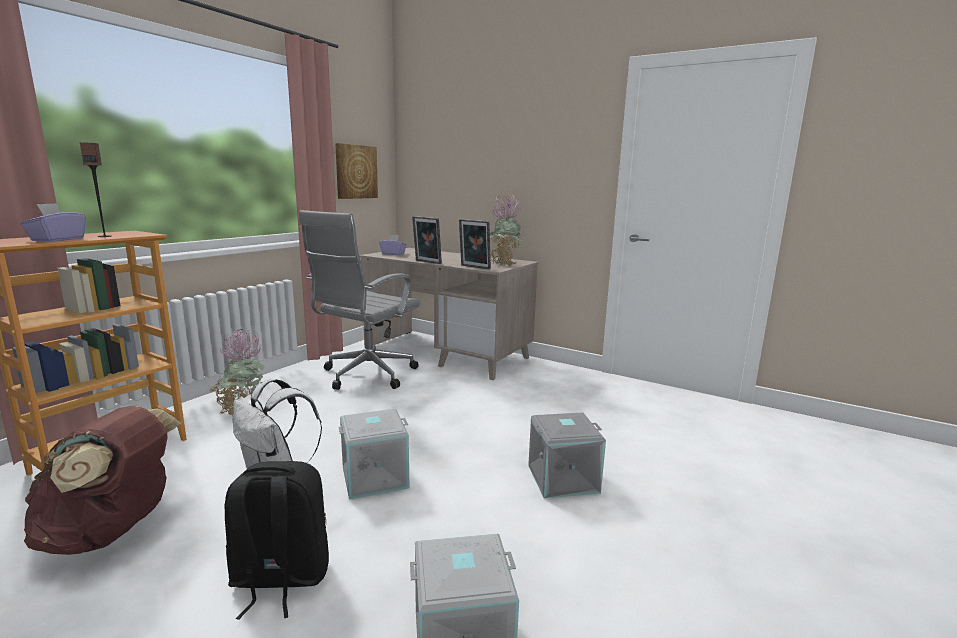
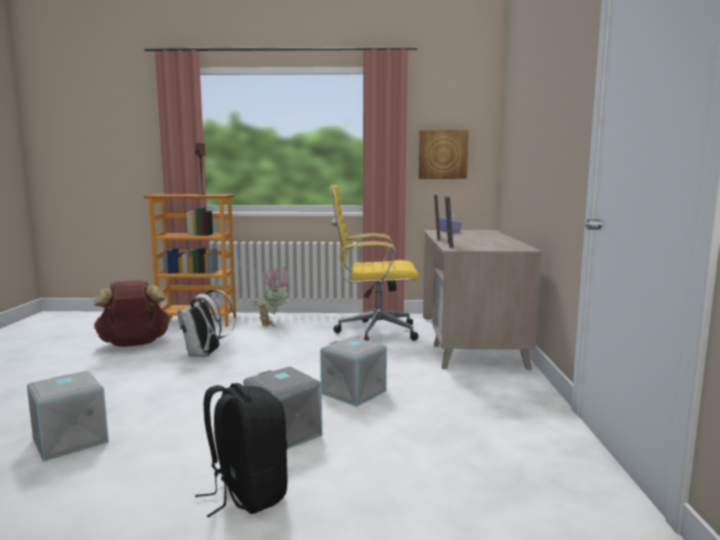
camera: 60 degrees right, 5 degrees down
(57, 239) = (180, 194): purple tissue box -> none
(279, 579) = (111, 384): black backpack -> black backpack (246, 494)
(366, 375) = (373, 332): grey office chair -> yellow office chair
(375, 476) = (227, 375): grey storage box -> grey storage box (354, 392)
(503, 264) = (491, 247): potted plant -> none

